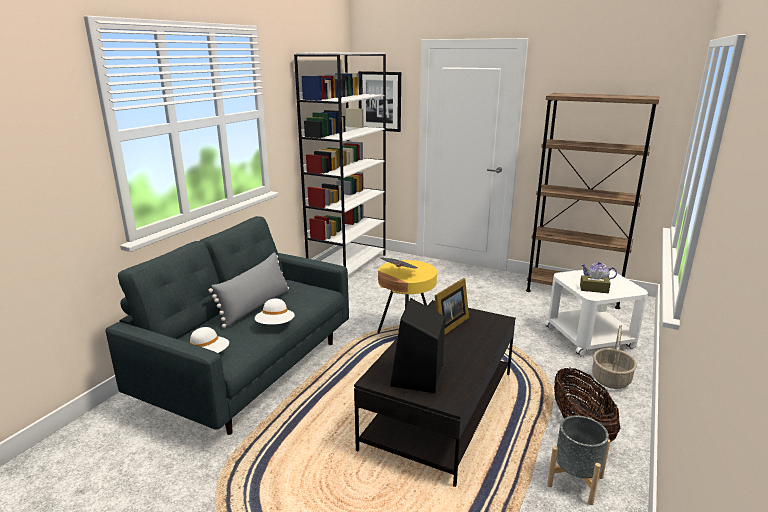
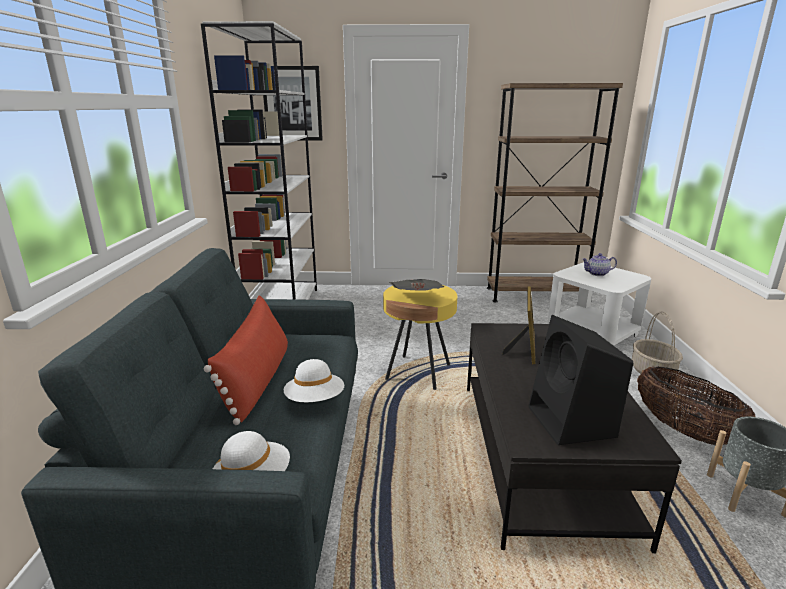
camera: 25 degrees left, 0 degrees up
(255, 307) = (257, 380): grey pillow -> red pillow
(594, 289) = (606, 282): brown tissue box -> none

